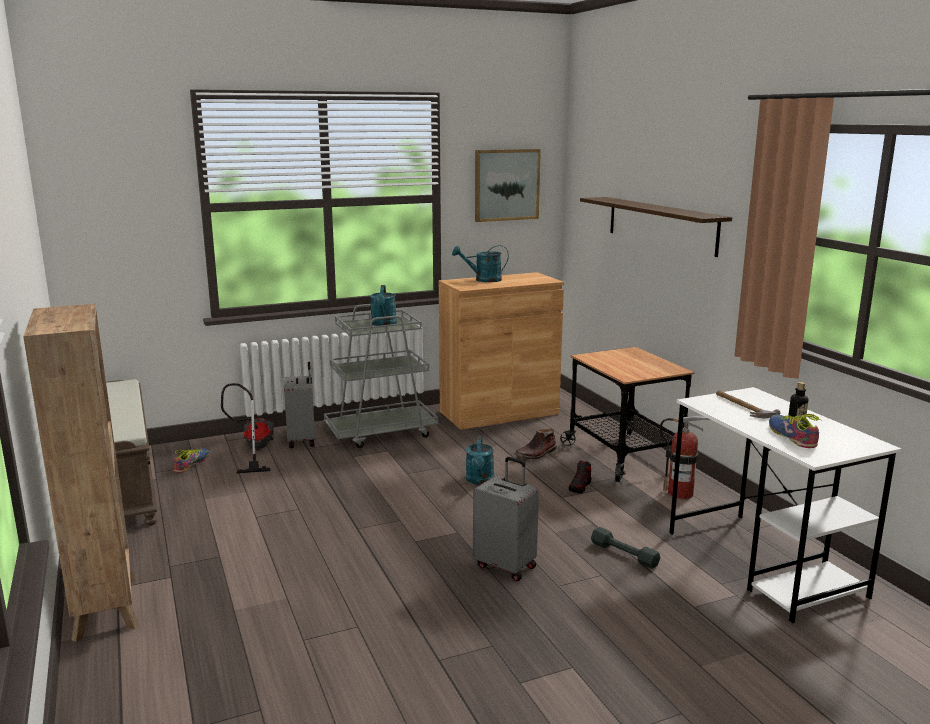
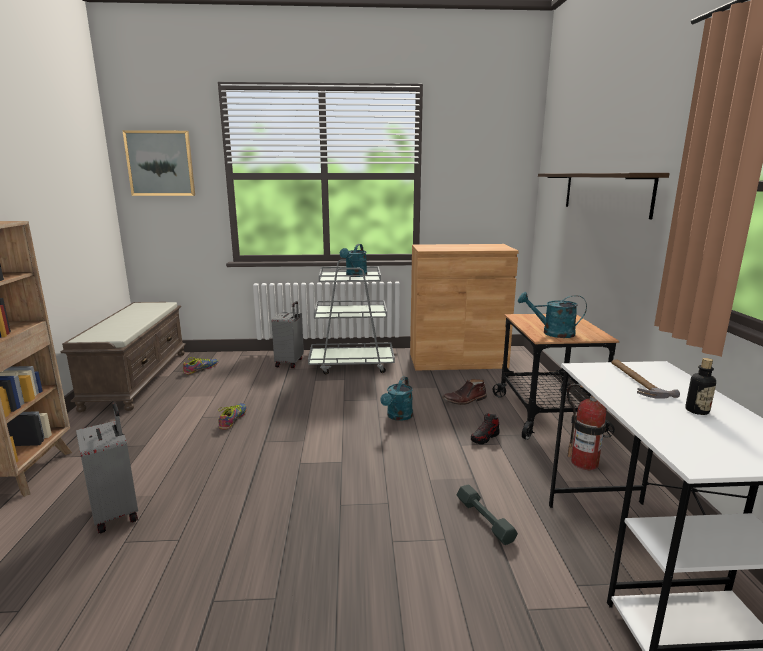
camera: 20 degrees right, 0 degrees up
(254, 450) = (250, 365): vacuum cleaner -> none
(483, 280) = (448, 246): turquoise watering can -> turquoise watering can (552, 333)
(506, 185) = (482, 166): picture -> picture (160, 163)
(506, 566) = (358, 506): grey suitcase -> grey suitcase (117, 513)
(791, 436) = (680, 427): shoe -> shoe (232, 419)

